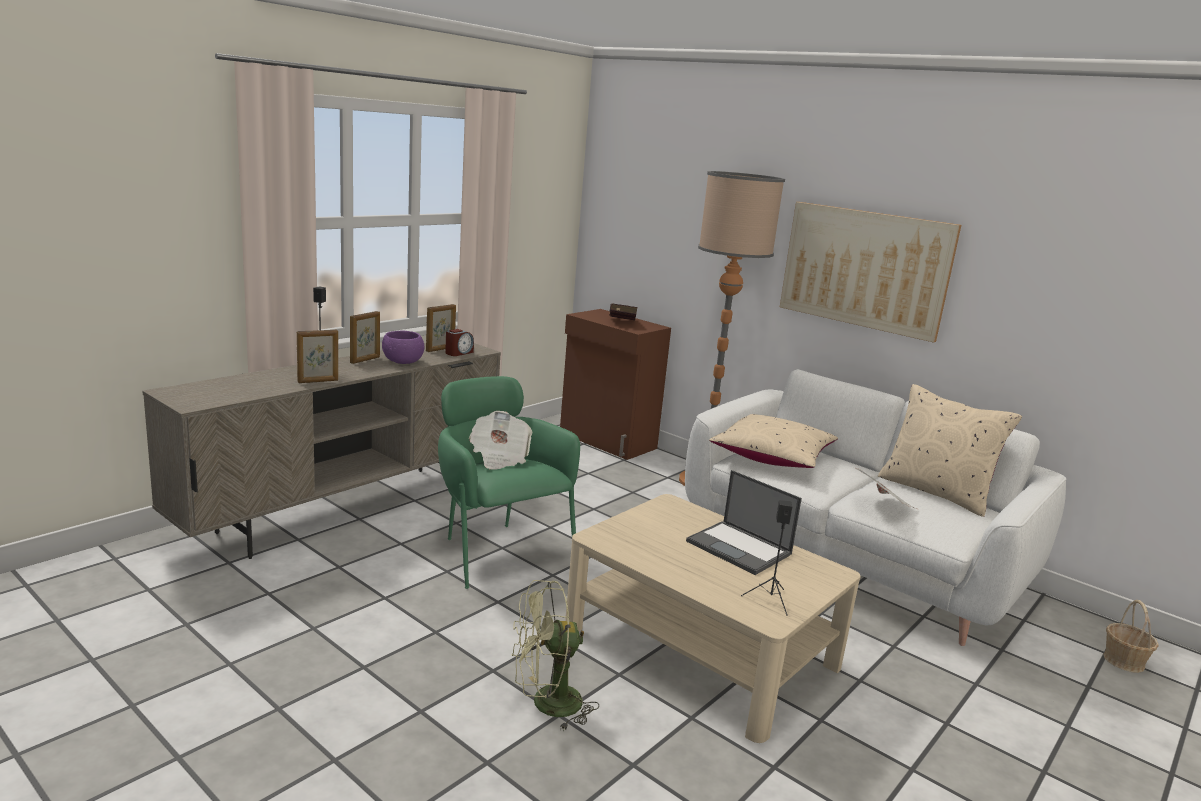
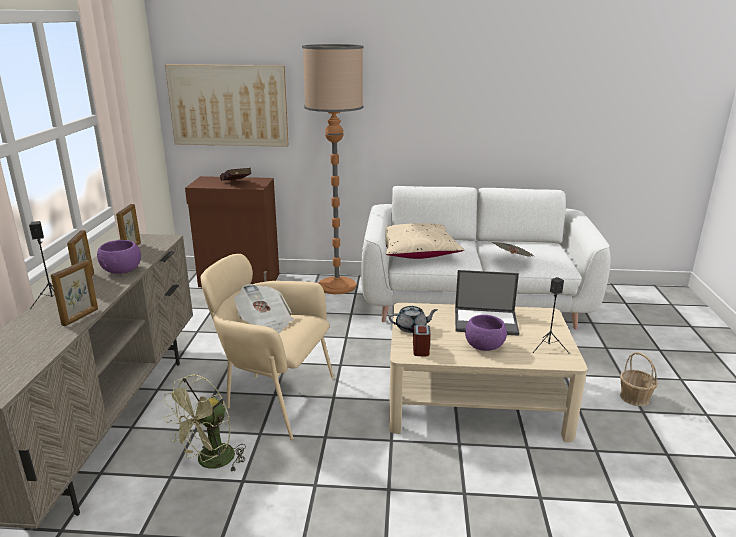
camera: 35 degrees left, 5 degrees up
(458, 353) = (153, 246): alarm clock -> alarm clock (421, 349)
(497, 549) = (273, 398): green armchair -> beige armchair
(546, 705) = (450, 491): green fan -> green fan (210, 462)
(643, 519) = (412, 328): none -> grey teapot
(693, 566) = (484, 346): none -> purple bowl
(864, 269) = (426, 104): picture -> picture (228, 105)
(936, 492) = (518, 242): beige pillow -> none
(1123, 661) = (635, 304): basket -> basket (634, 398)

